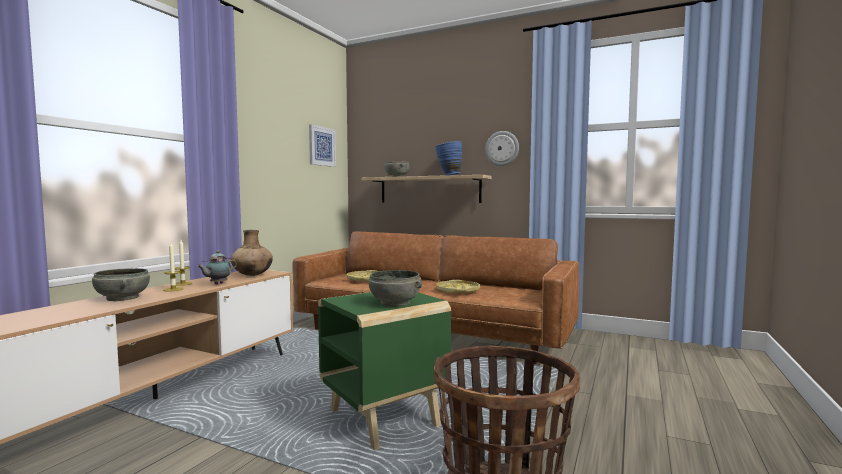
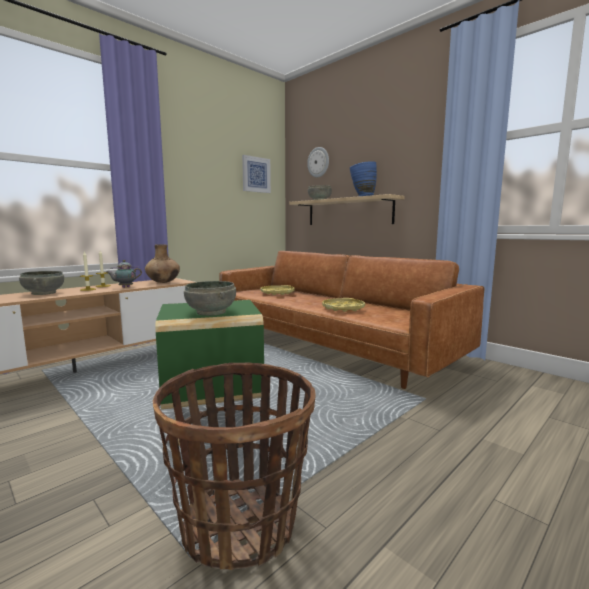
camera: 20 degrees right, 5 degrees up
(502, 148) = (416, 166): wall clock -> wall clock (318, 162)

